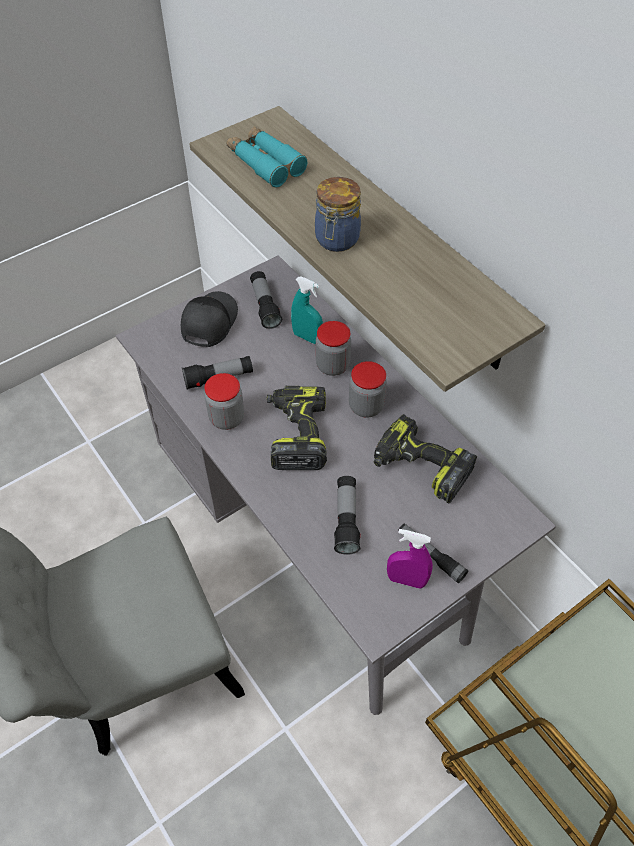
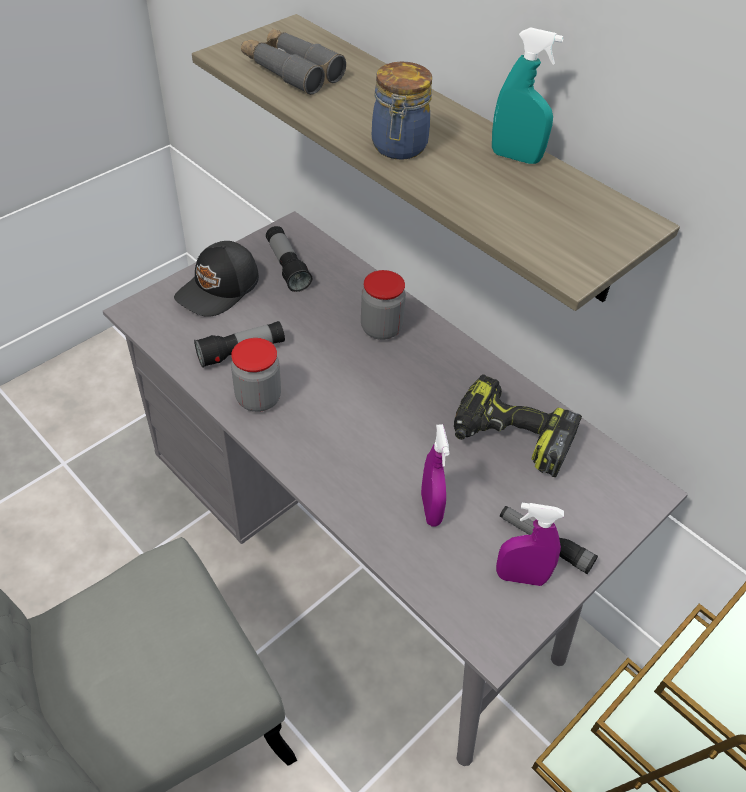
camera: 10 degrees left, 5 degrees down
(208, 322) = (219, 289): black cap -> black cap turned 150 degrees counterclockwise
(265, 163) = (292, 71): turquoise binoculars -> grey binoculars
(296, 434) = (349, 410): power drill -> none
(307, 337) = (344, 299): turquoise spray bottle -> turquoise spray bottle (515, 157)
(346, 519) = (430, 509): flashlight -> purple spray bottle
(366, 406) = (430, 372): jar -> none

